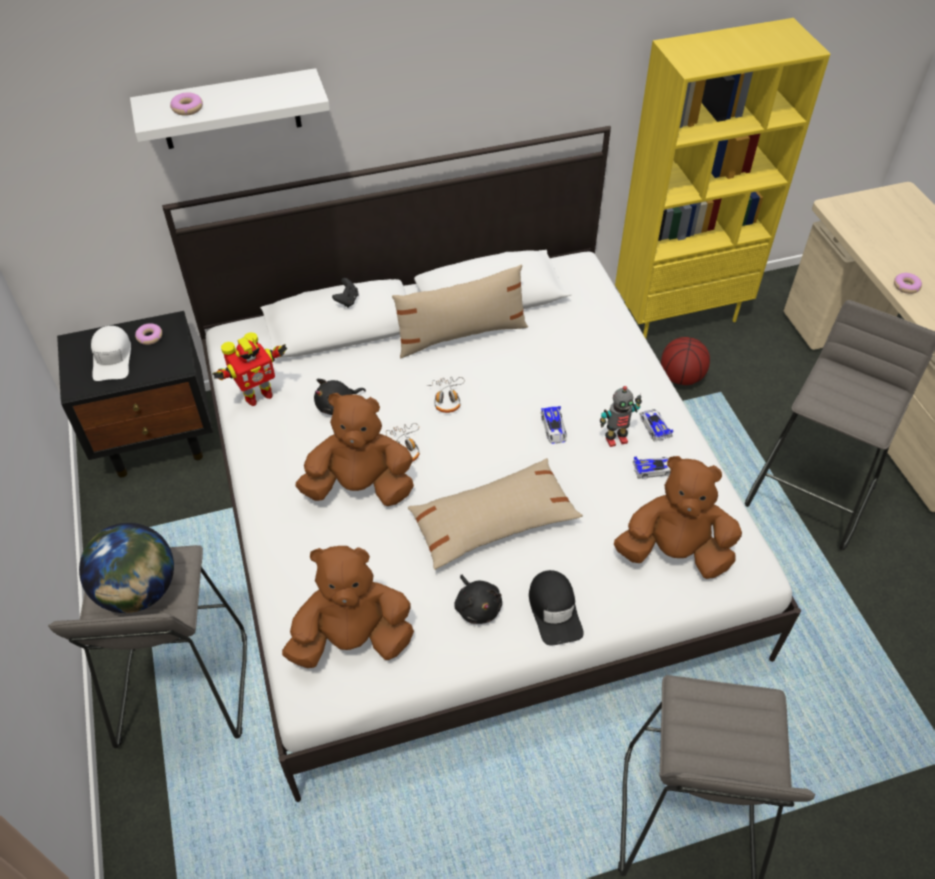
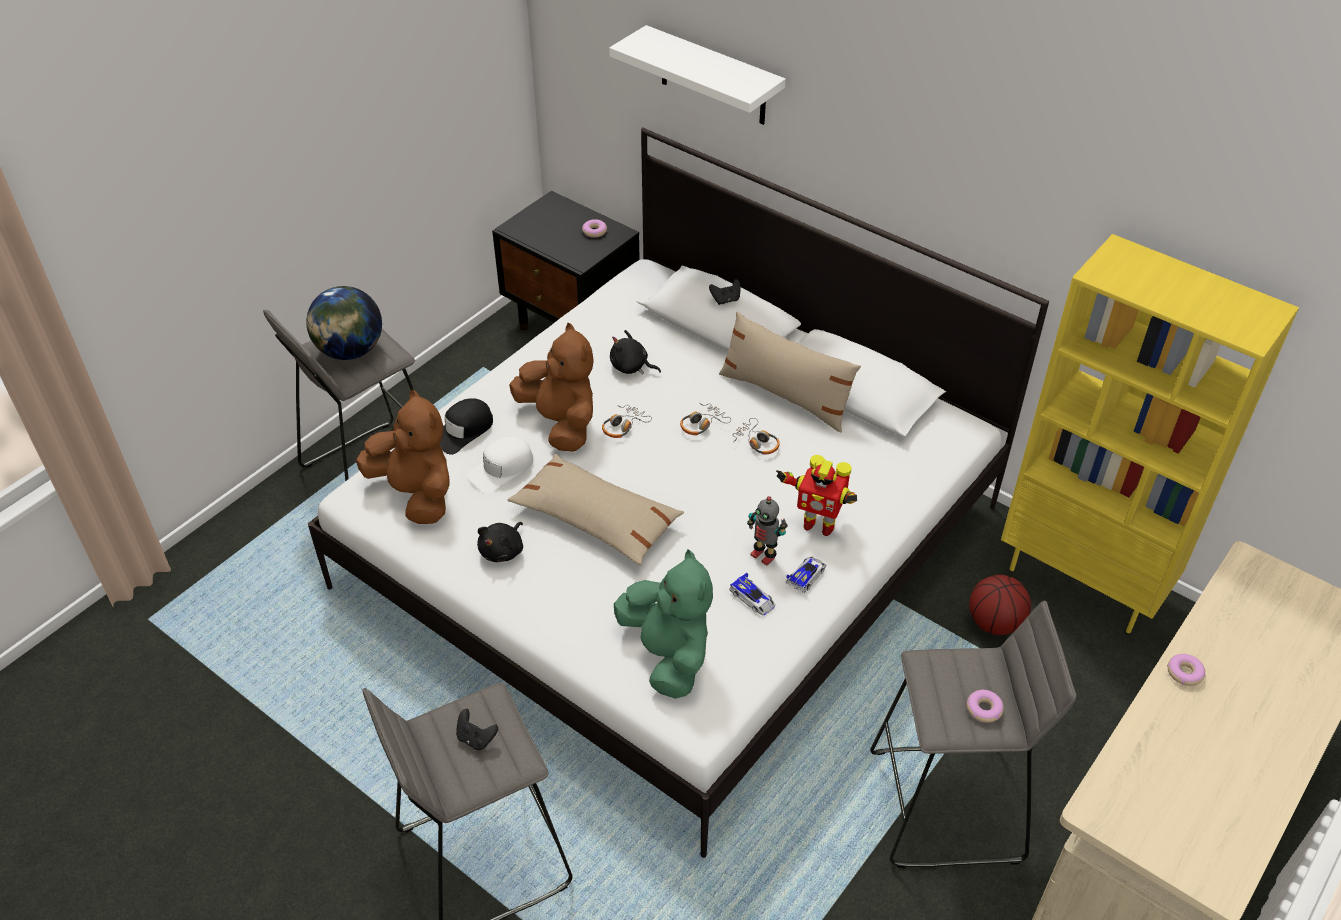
camera: 55 degrees right, 5 degrees down
(112, 358) = (556, 227): white cap -> white cap (501, 469)
(187, 108) = (661, 52): donut -> donut (983, 709)
(257, 395) = (598, 319): toy robot -> toy robot (818, 524)
(495, 378) = (757, 442): none -> headphones
(553, 428) = (735, 507): toy car -> none
(554, 610) = (538, 600): black cap -> black cap (463, 431)
(674, 552) = (668, 655): brown plush toy -> green plush toy
(722, 725) = (476, 738): none -> black game controller

